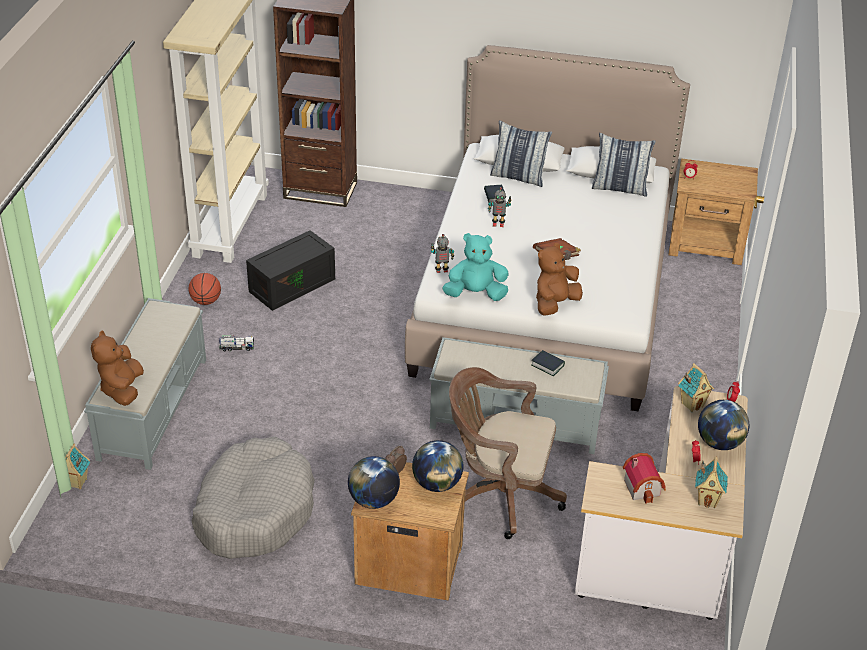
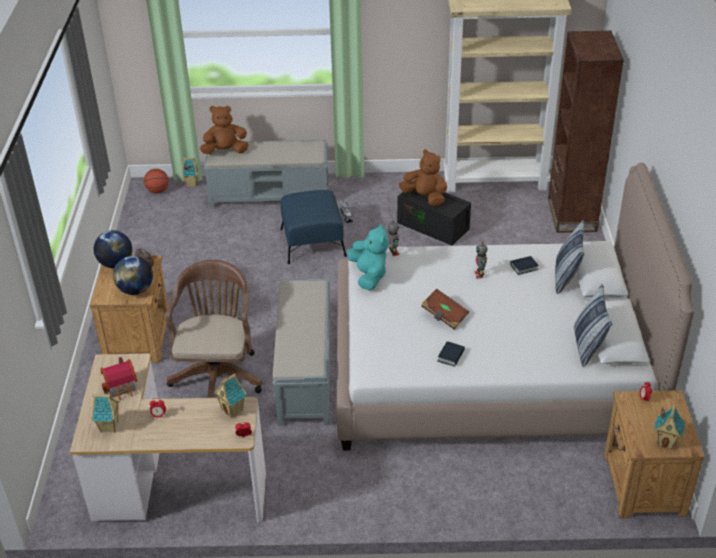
camera: 80 degrees right, 0 degrees up
(206, 301) = (394, 191): basketball -> basketball (157, 191)
(254, 510) = (179, 258): grey dog bed -> none
(279, 384) = (312, 243): none -> blue ottoman
(547, 365) = (308, 341): book -> book (451, 356)
(555, 304) = (373, 323): brown plush toy -> brown plush toy (425, 197)
(719, 443) = (183, 431): globe -> none
(740, 180) = (666, 441): none -> toy house

